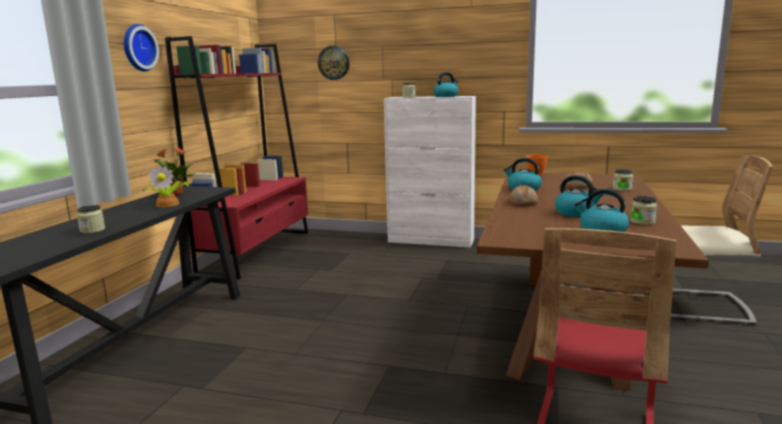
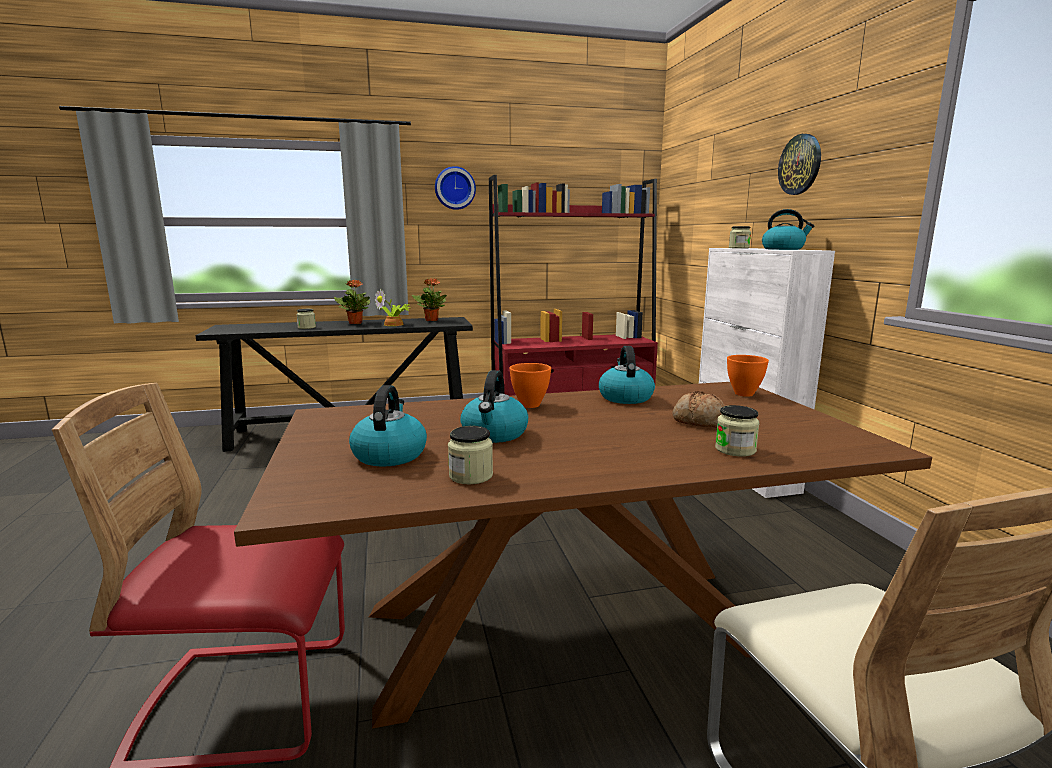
camera: 60 degrees right, 0 degrees up
(116, 214) = (355, 323): none -> potted plant
(334, 63) = (705, 200): wall clock -> wall clock (800, 164)
(523, 203) = (529, 405): bread -> orange bowl

